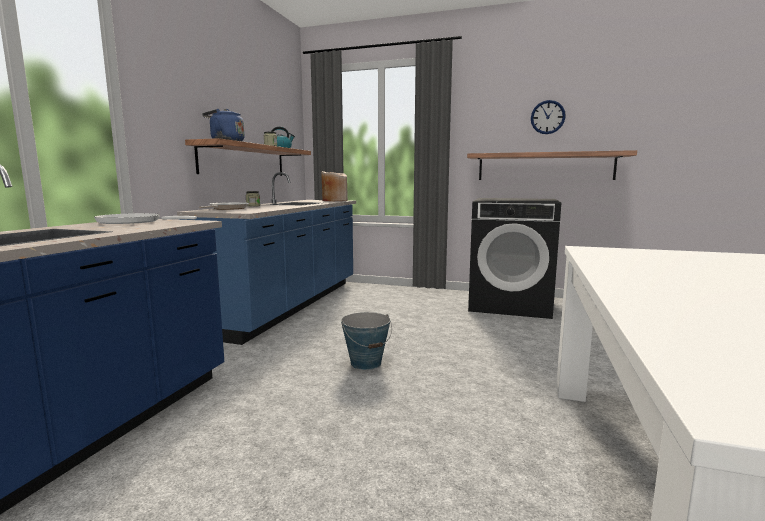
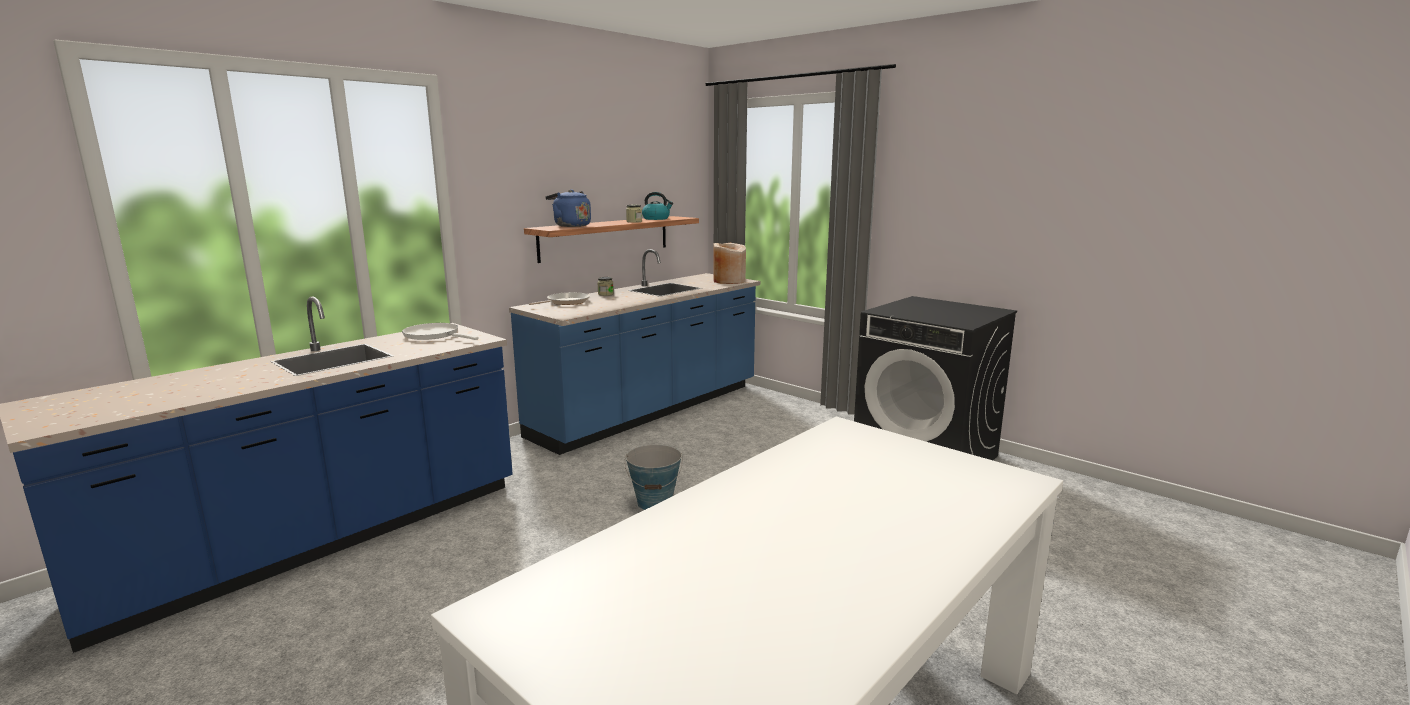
camera: 25 degrees right, 5 degrees up
(545, 167) = (1008, 260): shelf -> none
(547, 117) = (1016, 185): wall clock -> none

